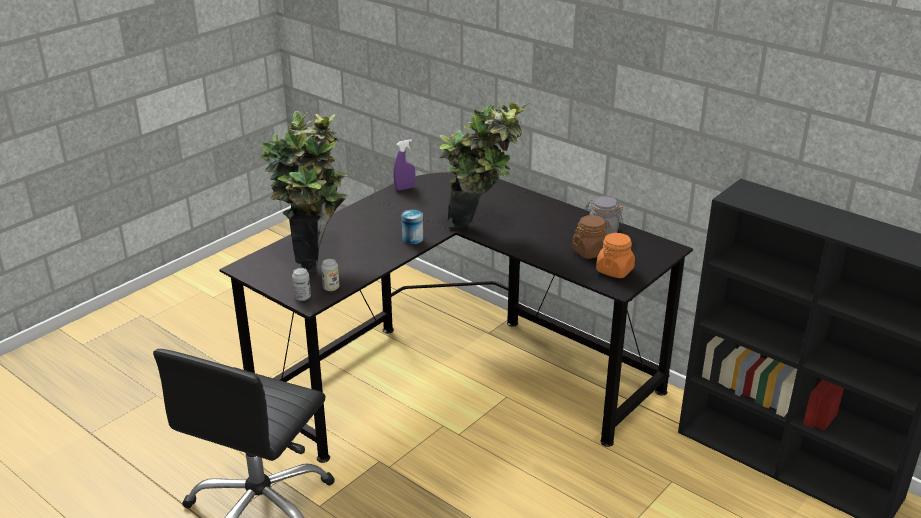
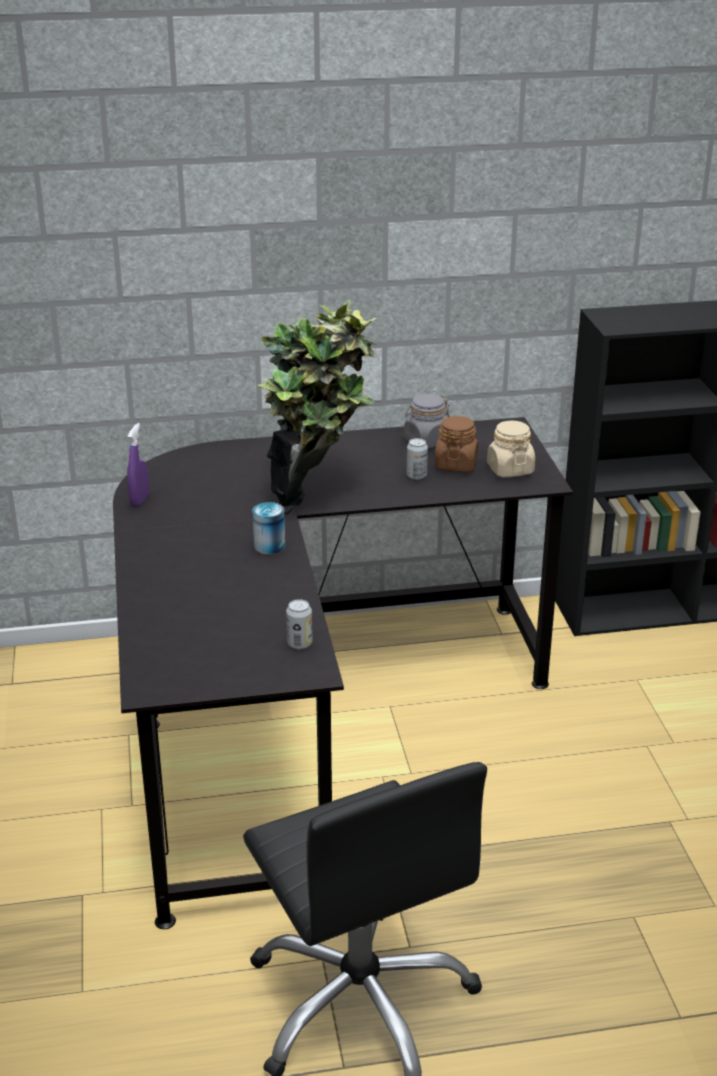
camera: 50 degrees left, 0 degrees up
(302, 297) = (292, 672): can -> can (416, 476)
(314, 257) = (207, 626): potted plant -> none
(614, 270) = (510, 469): orange jar -> beige jar

